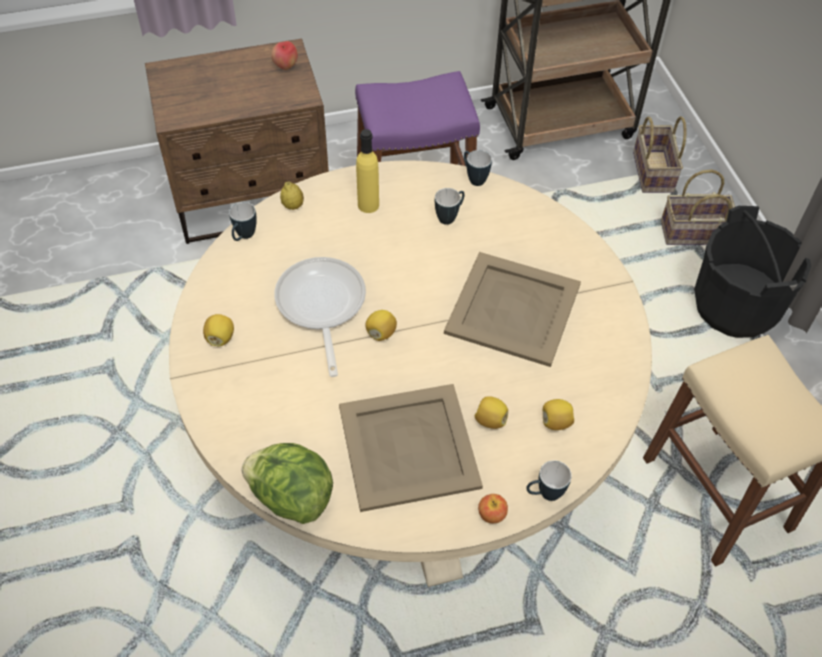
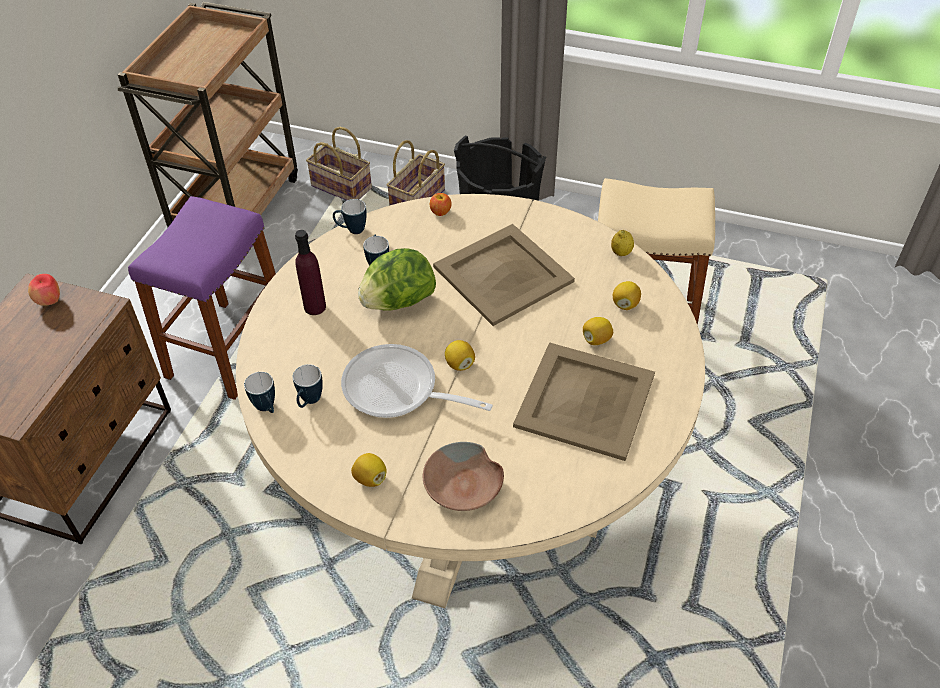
camera: 55 degrees left, 5 degrees down
(252, 404) = (463, 486): none -> brown bowl
(291, 496) = (579, 501): lettuce -> lettuce (398, 302)
(293, 206) = (265, 357): lemon -> lemon (621, 253)
(368, 205) = (315, 307): yellow bottle -> purple bottle
(491, 515) = (681, 381): apple -> apple (440, 212)
(544, 494) = (683, 342): mug -> mug (309, 402)

